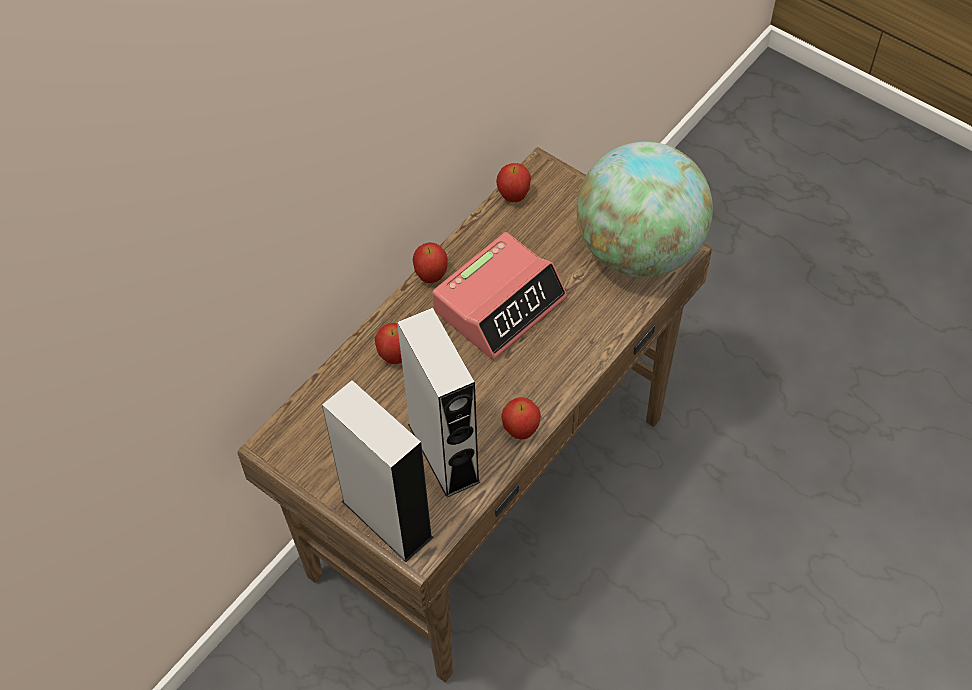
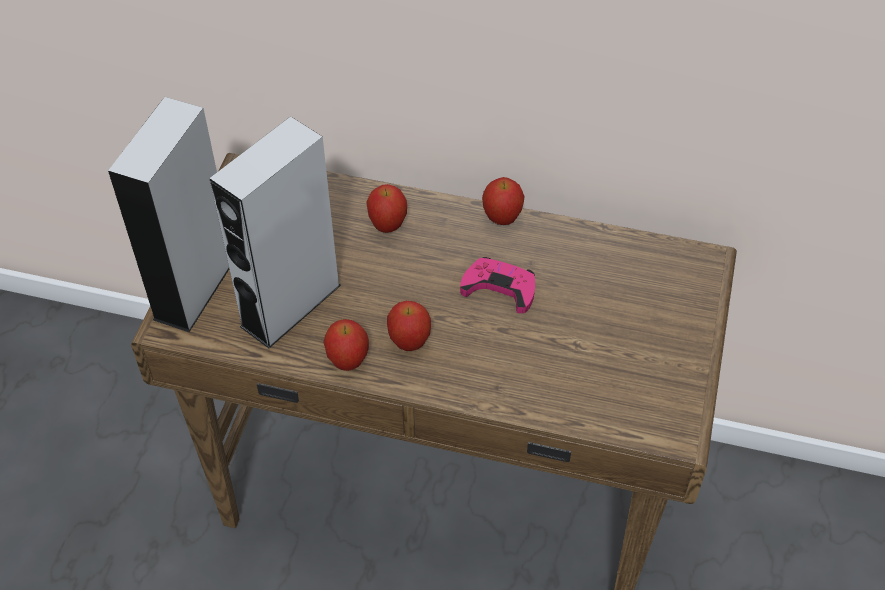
camera: 65 degrees right, 5 degrees down
(500, 304) = (500, 288): alarm clock -> pink game controller
(513, 196) = (650, 250): apple -> apple (409, 342)
(638, 249) = (652, 390): globe -> none

